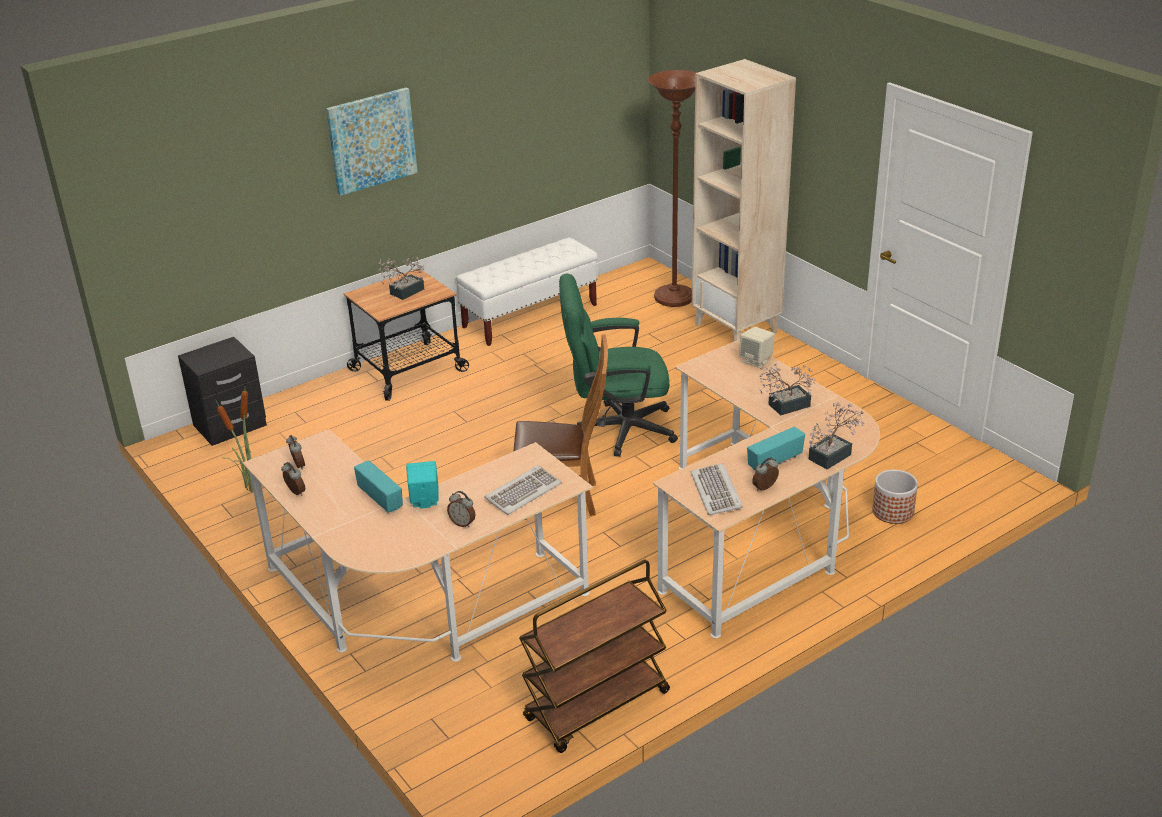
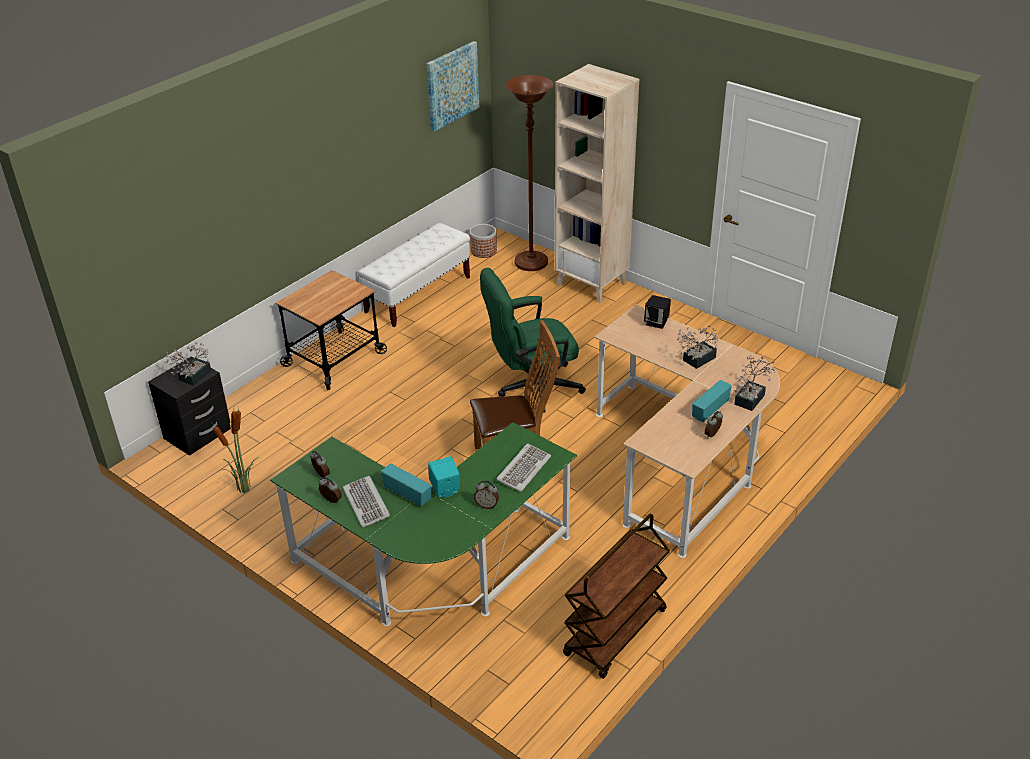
camera: 15 degrees left, 5 degrees up
(371, 140) = (289, 168): picture -> picture (452, 85)
(403, 293) = (329, 295): potted plant -> potted plant (192, 377)
(417, 605) = (433, 572): beige desk -> green desk
(717, 492) = (677, 444): keyboard -> keyboard (367, 503)
(756, 361) = (656, 322): beige speaker -> black speaker
(893, 512) = (774, 427): planter -> planter (484, 251)

